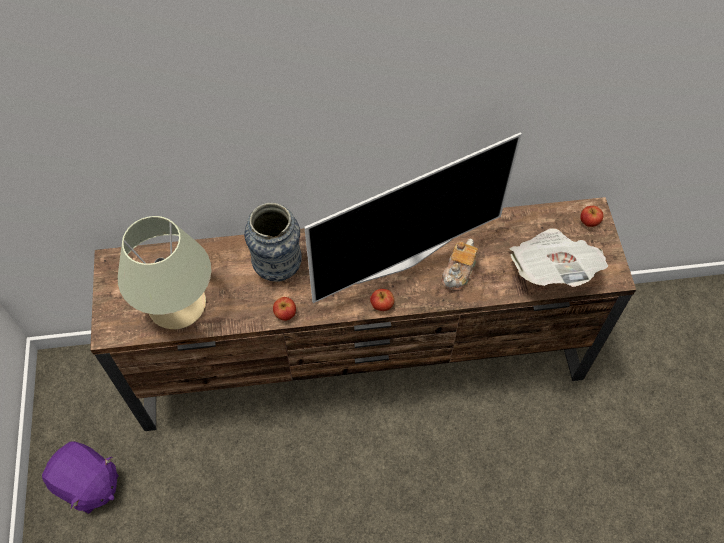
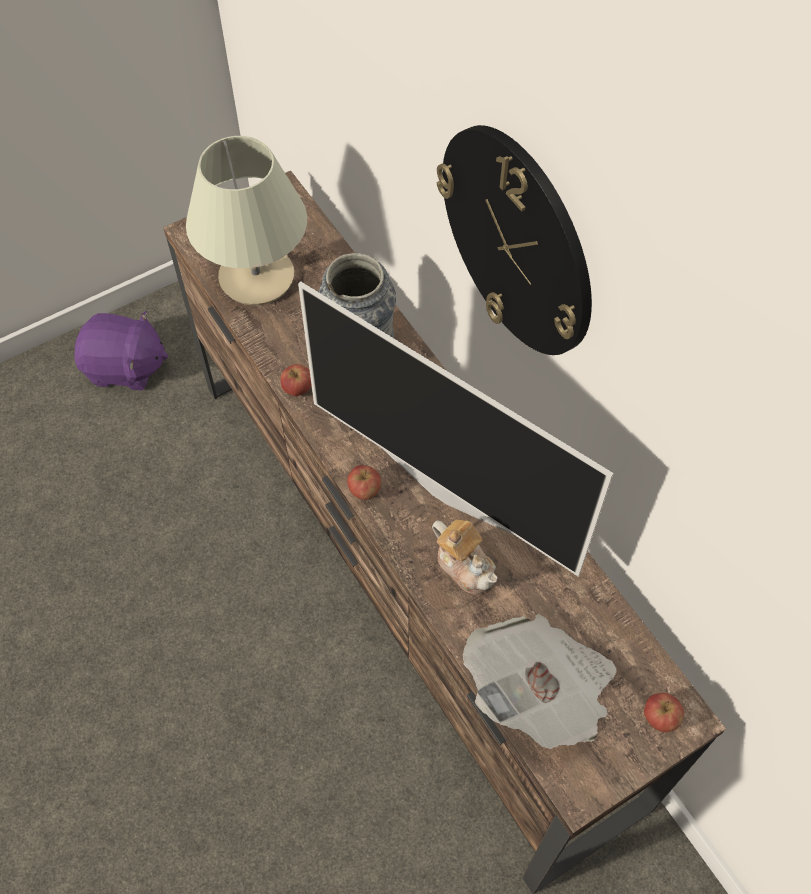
camera: 65 degrees right, 0 degrees up
(88, 484) = (125, 368): purple plush toy -> purple plush toy turned 90 degrees counterclockwise
(363, 97) = (517, 241): none -> wall clock
(459, 273) = (465, 565): teapot -> teapot turned 135 degrees counterclockwise

